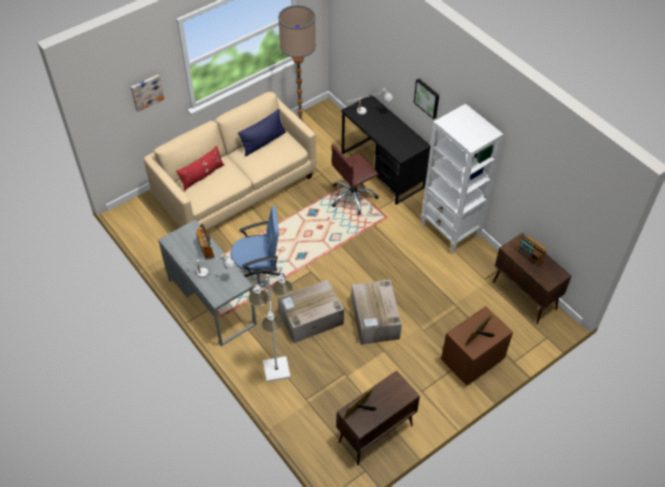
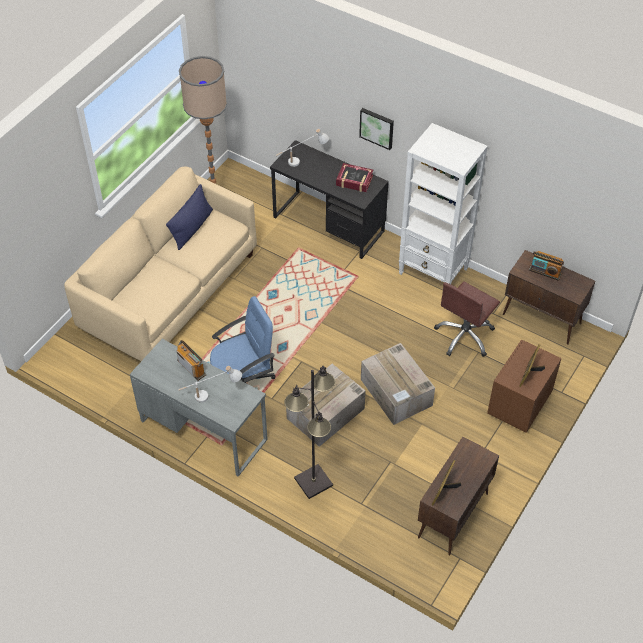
camera: 20 degrees left, 0 degrees up
(146, 92) = (54, 203): picture -> none
(202, 176) = (139, 287): red pillow -> none
(277, 369) = (314, 482): white floor lamp -> black floor lamp
(353, 197) = (309, 264): brown office chair -> brown office chair (465, 336)
(403, 138) = (354, 181): none -> book

